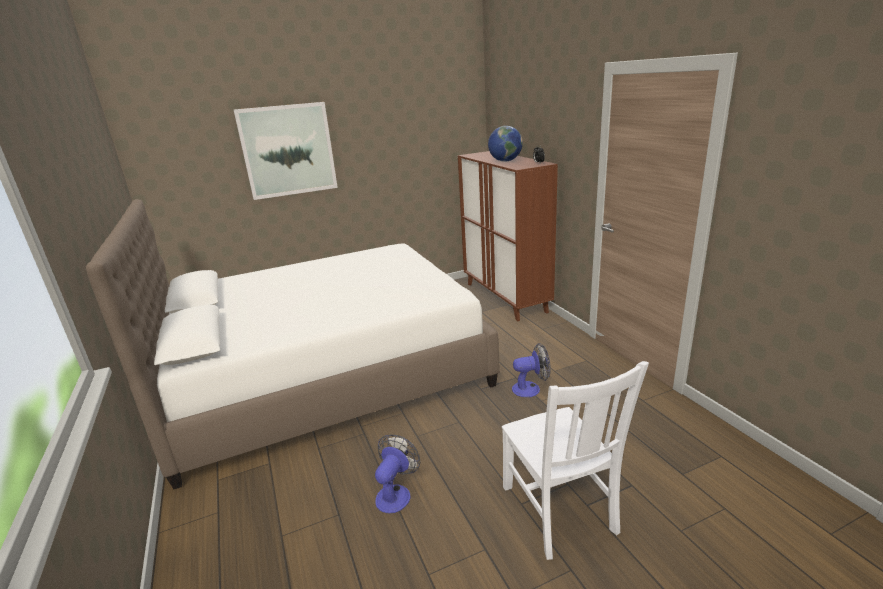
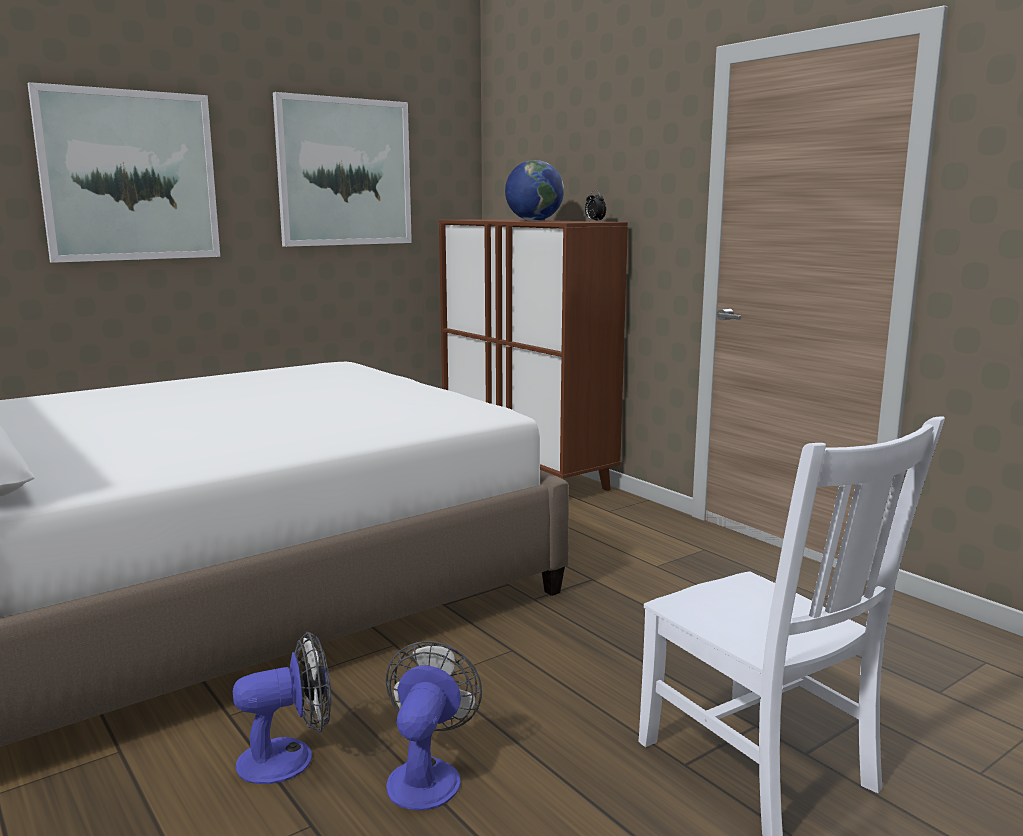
camera: 15 degrees left, 10 degrees down
(403, 132) = (344, 172): none -> picture
(531, 388) = (626, 593): fan -> fan (289, 758)

